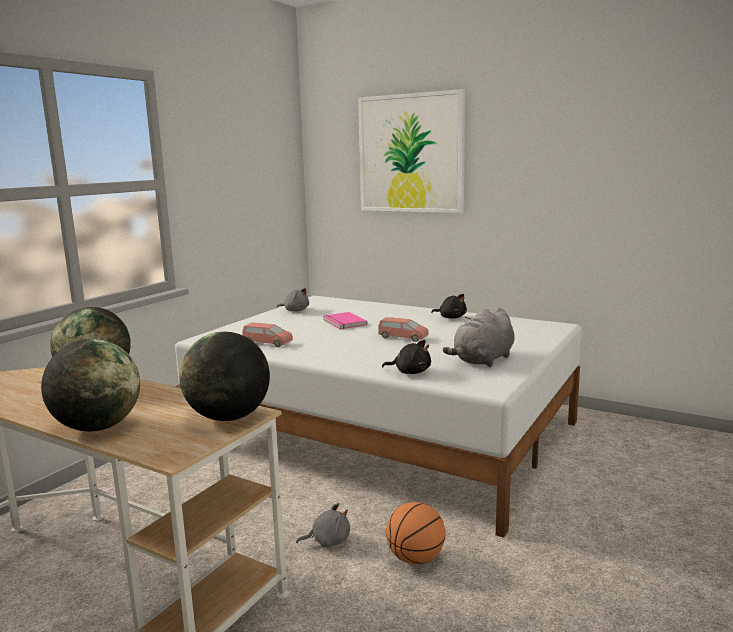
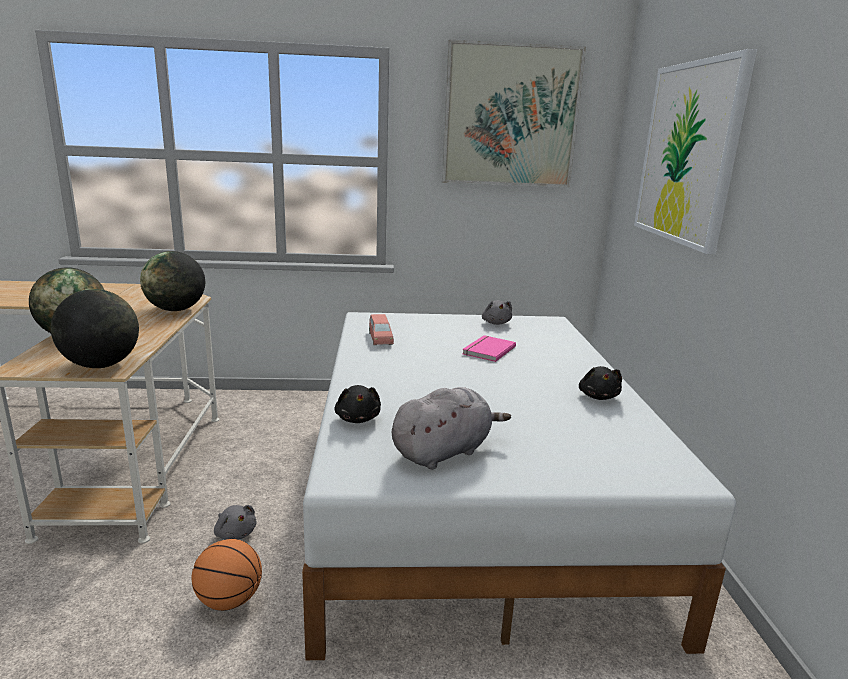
camera: 55 degrees right, 5 degrees up
(243, 135) = (510, 116): none -> picture
(403, 337) = (475, 388): pink toy car -> none
(483, 360) = (444, 451): grey plush toy -> grey plush toy turned 135 degrees clockwise

